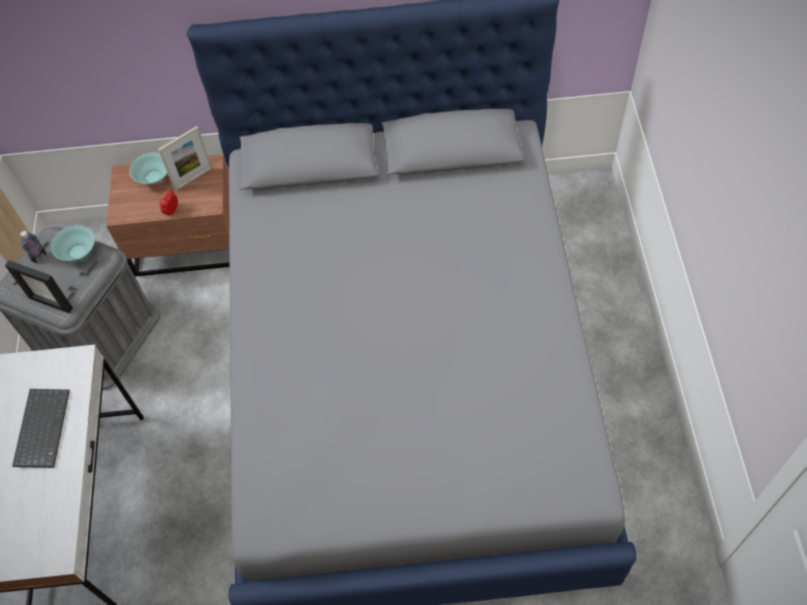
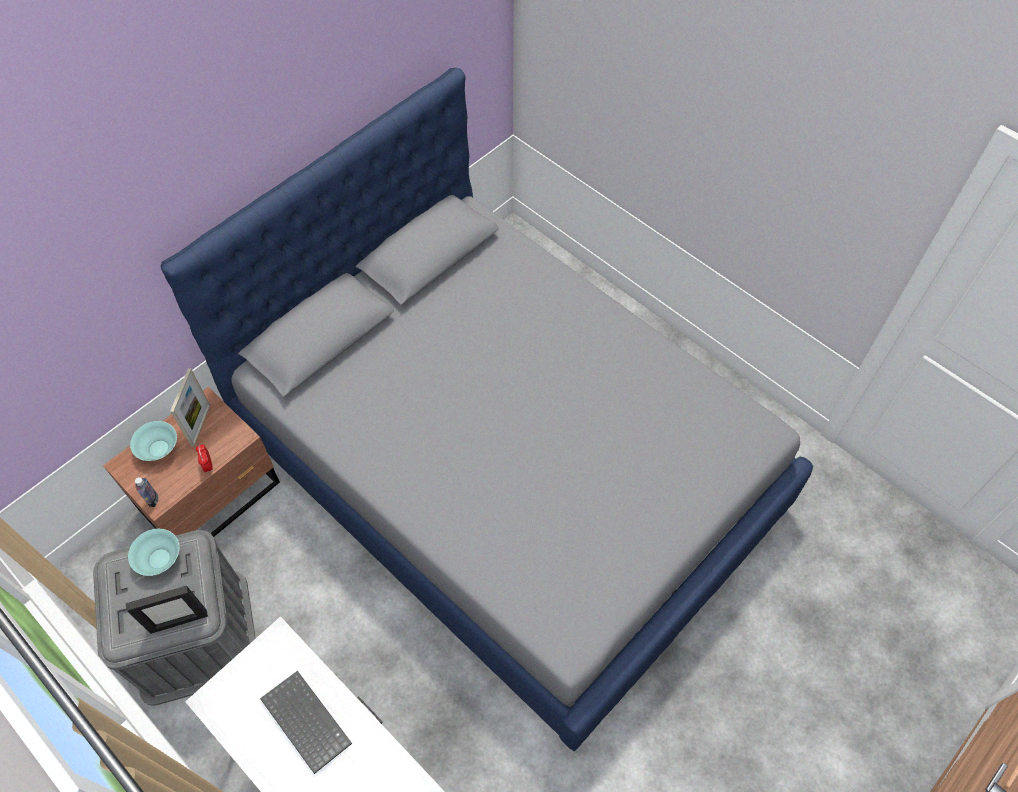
camera: 45 degrees left, 0 degrees up
(39, 257) = (122, 591): bottle -> bottle (153, 500)

